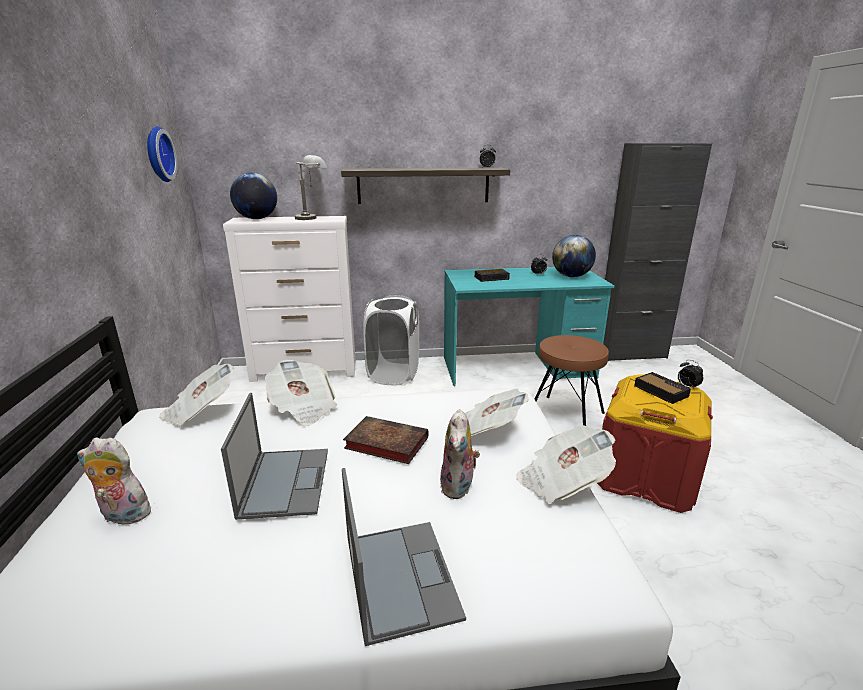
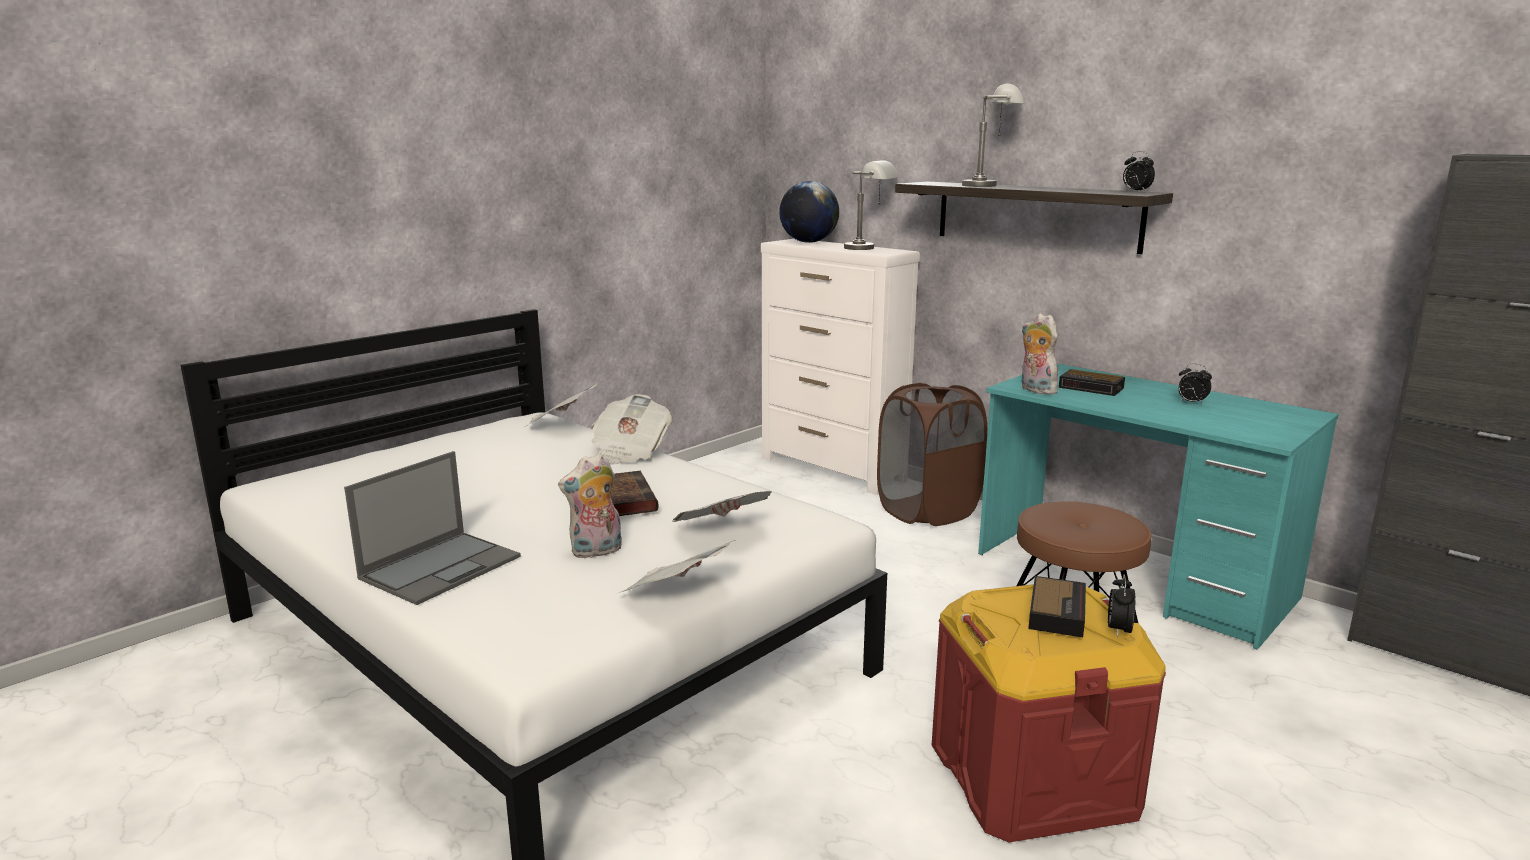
camera: 50 degrees right, 5 degrees down
(122, 516) = (408, 463): plush toy -> plush toy (1035, 390)
(157, 154) = (699, 154): wall clock -> none
(285, 481) = (507, 487): laptop -> none
(393, 374) = (927, 511): white laundry basket -> brown laundry basket
(402, 168) = (991, 185): none -> grey table lamp
(571, 276) = (1247, 420): globe -> none

